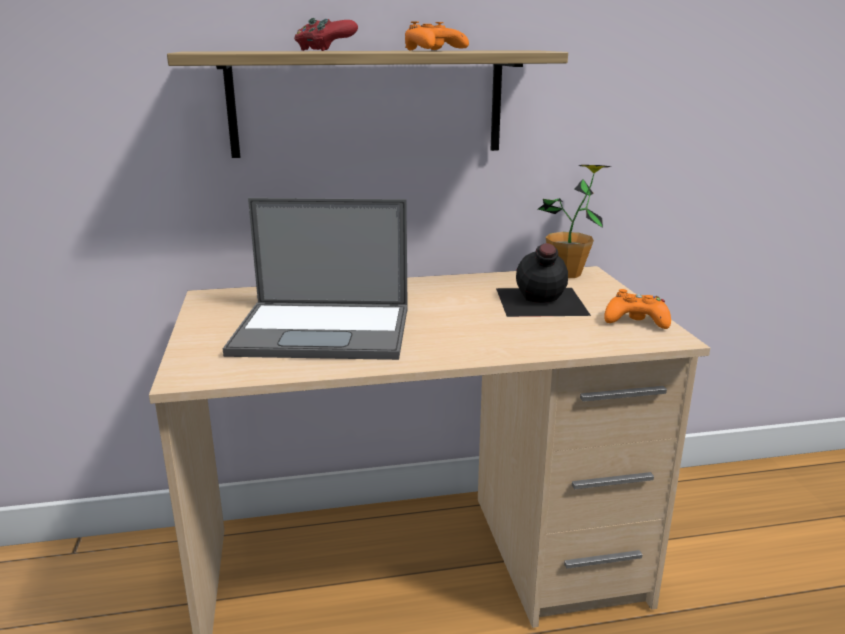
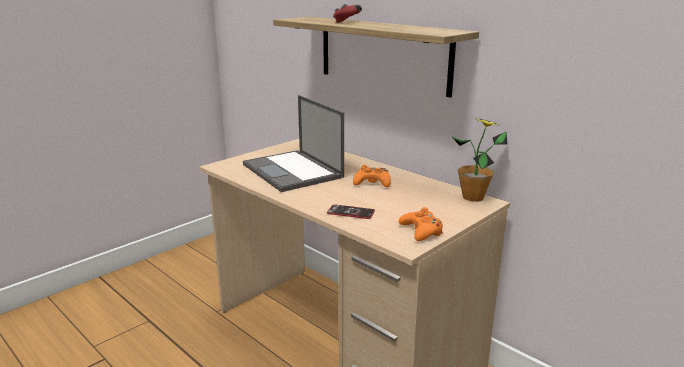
camera: 55 degrees right, 0 degrees up
(433, 50) = (396, 26): orange game controller -> orange game controller (372, 183)
(537, 338) = (351, 212): none -> phone
(539, 301) = (408, 201): black bottle -> none

